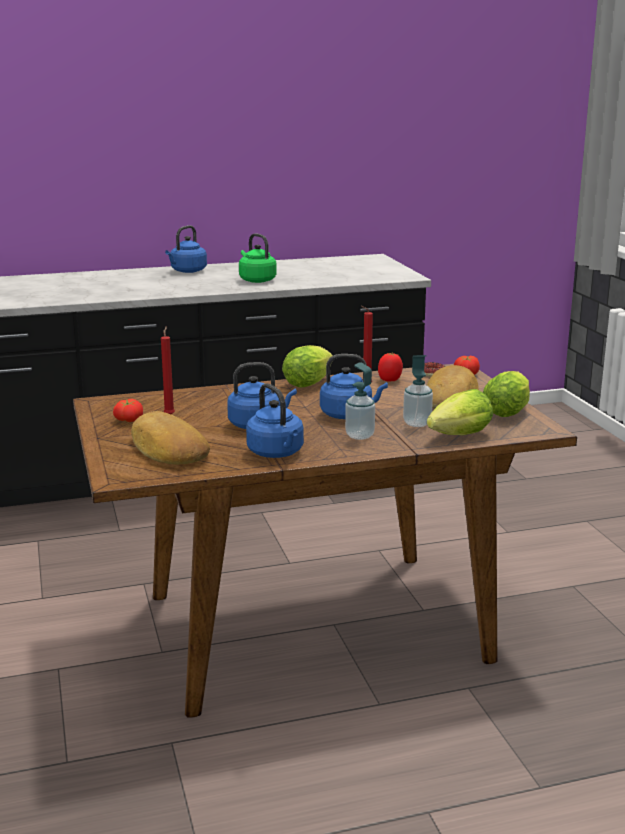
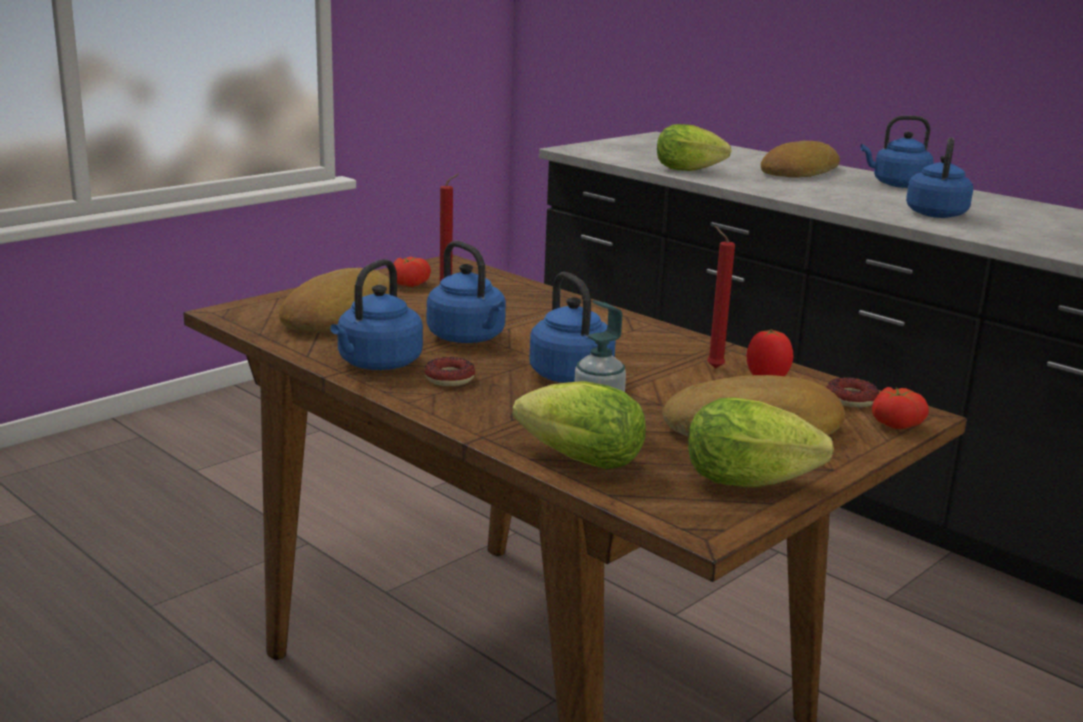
camera: 60 degrees right, 0 degrees up
(124, 279) = (797, 171): none -> bread
(256, 280) = (936, 213): green kettle -> blue kettle
(310, 383) = (671, 336): lettuce -> lettuce (692, 170)
(320, 441) = (449, 378): none -> donut
(359, 435) = (497, 397): soap dispenser -> none

